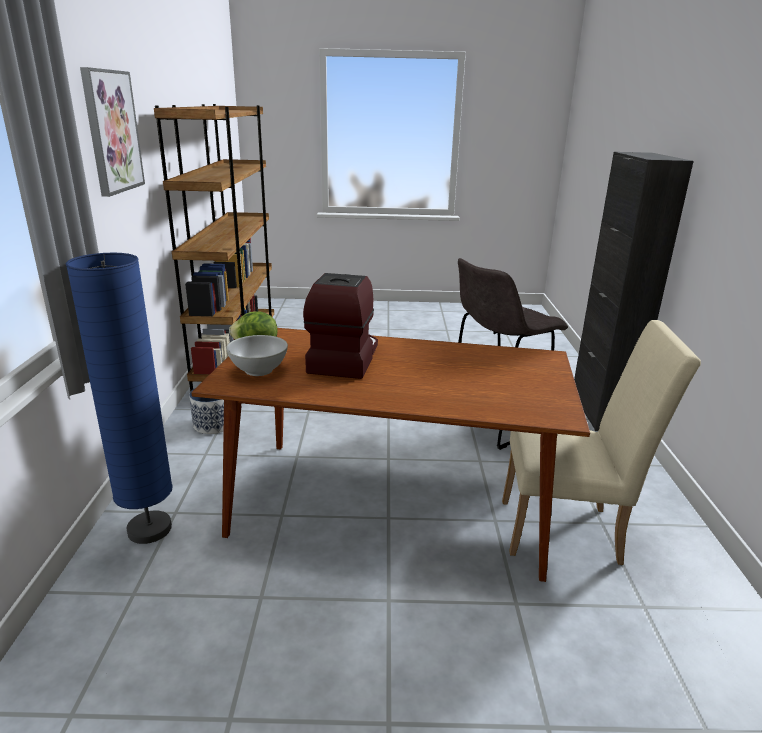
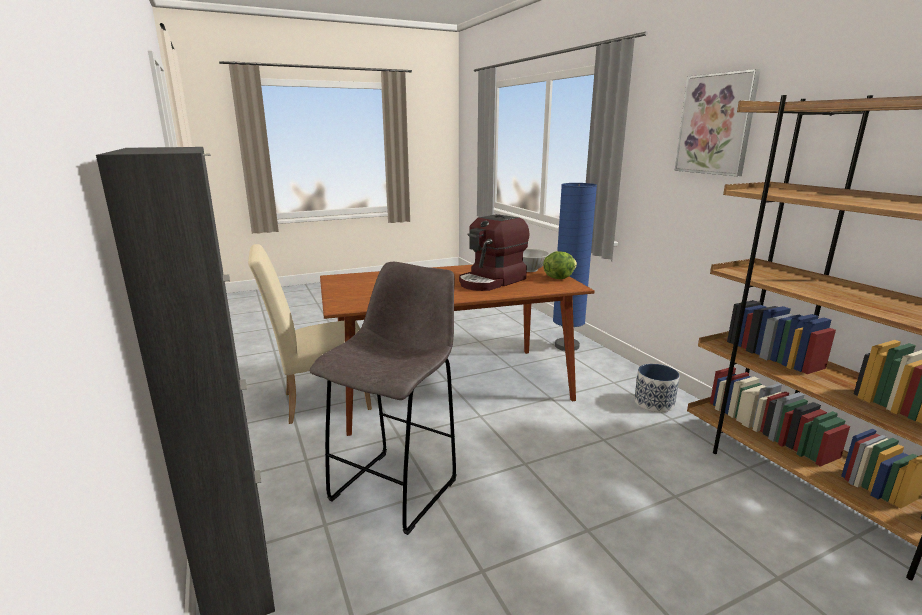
camera: 155 degrees right, 5 degrees down
(343, 359) = (492, 281): coffee machine -> coffee machine turned 60 degrees clockwise

